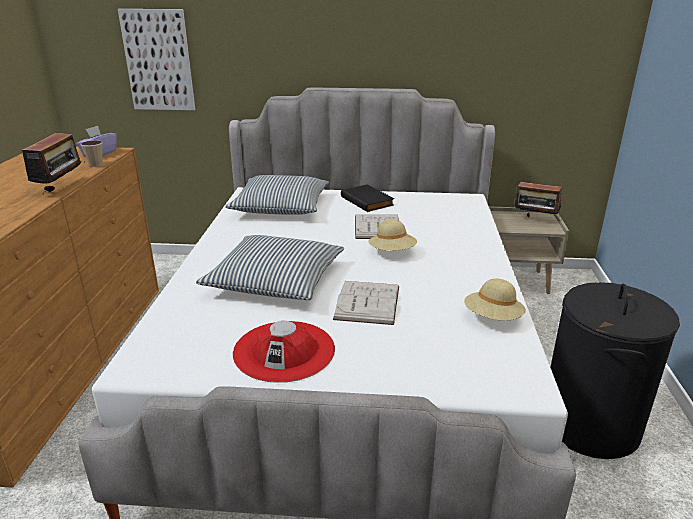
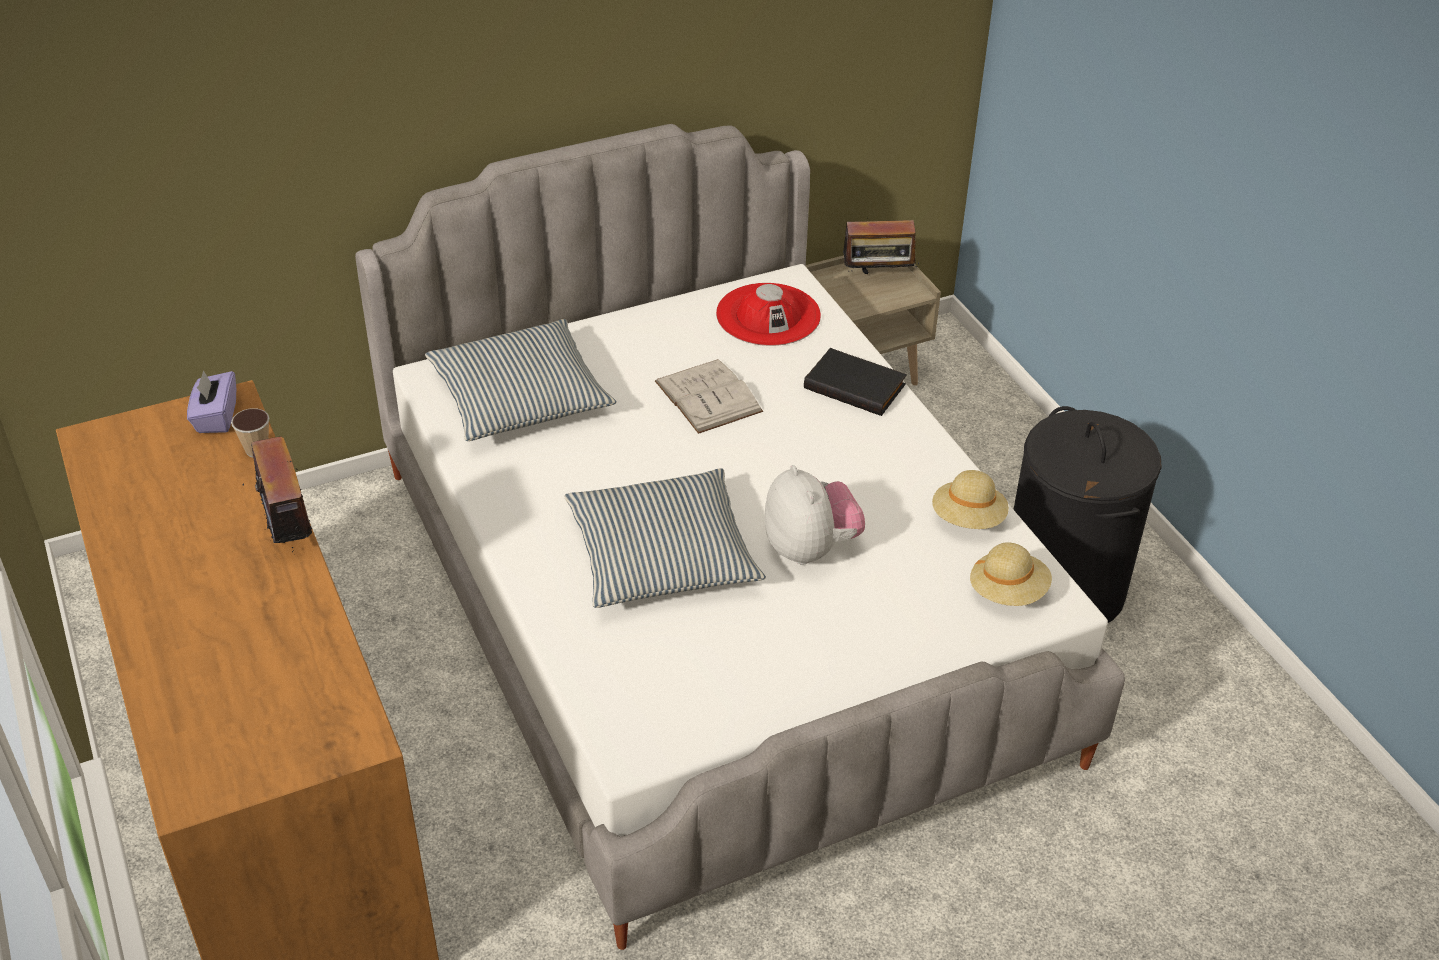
camera: 30 degrees left, 15 degrees up
(158, 60) = (192, 179): picture -> none
(284, 351) = (778, 660): red hat -> red hat (768, 315)
(367, 302) = (810, 548): white book -> plush toy
(368, 201) = (645, 337): black book -> black book (856, 385)
(392, 252) = (770, 444): beige hat -> beige hat (1008, 592)

